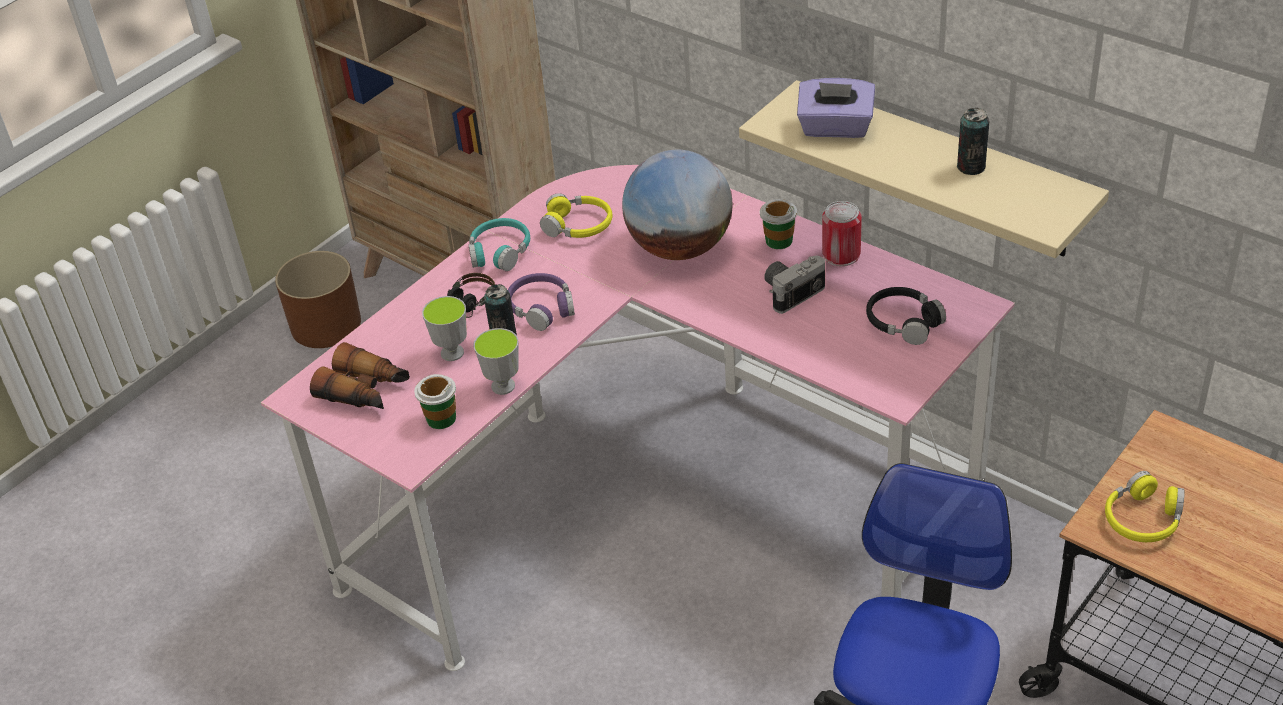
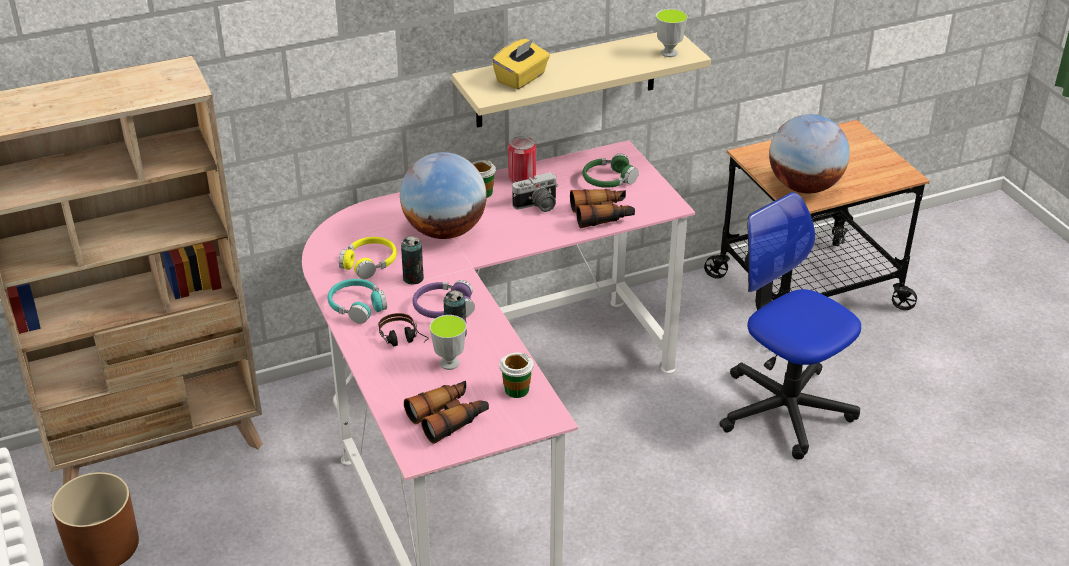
camera: 65 degrees left, 5 degrees down
(503, 386) = (510, 351): cup -> cup (669, 53)
(791, 291) = (537, 206): camera -> camera turned 105 degrees counterclockwise
(821, 348) = (602, 215): none -> binoculars
(835, 128) = (521, 78): purple tissue box -> yellow tissue box
(903, 322) = (608, 180): black headphones -> green headphones
(971, 167) = (611, 54): can -> can (413, 278)
(1143, 519) = (804, 187): yellow headphones -> globe

